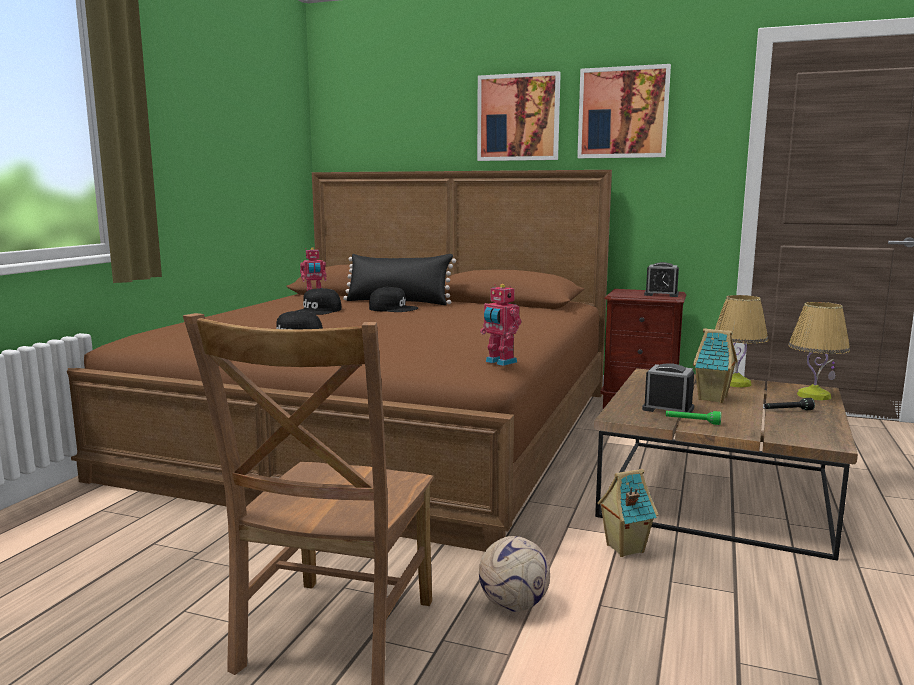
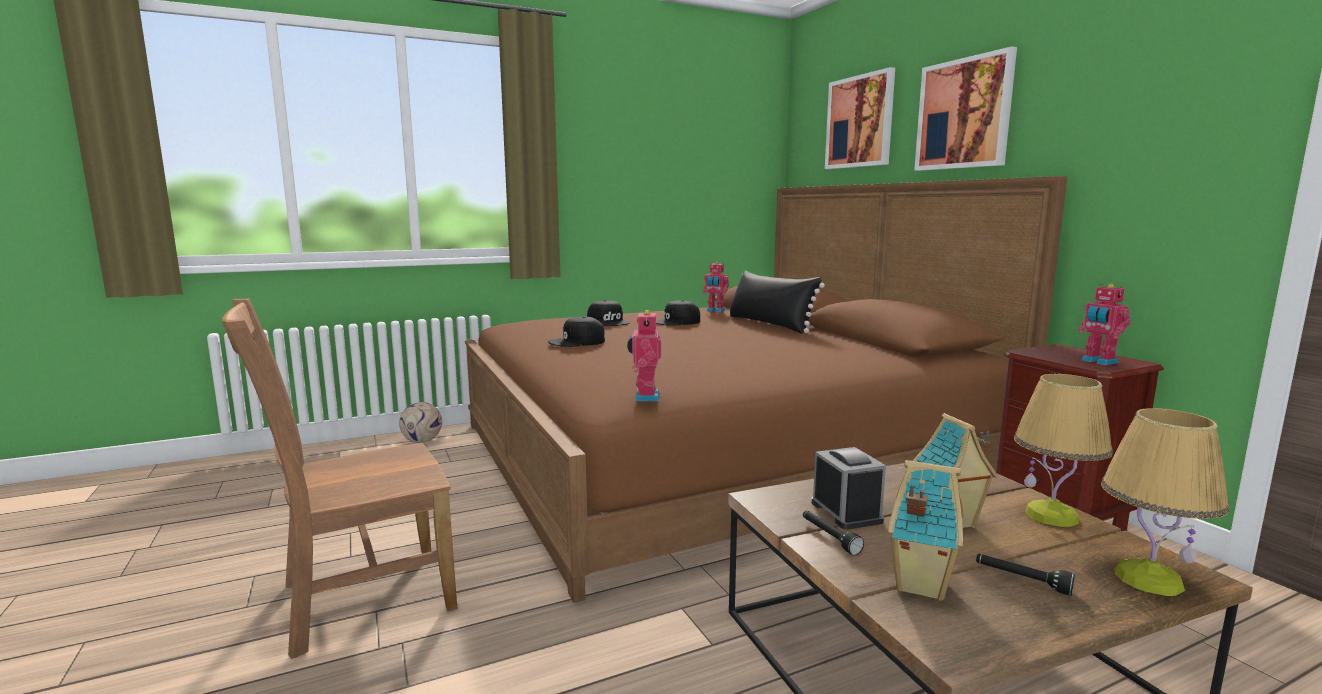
camera: 45 degrees right, 0 degrees up
(393, 308) = (741, 329): black cap -> black cap (608, 322)
(513, 604) = (494, 648): football -> football (422, 441)
(623, 113) = (1095, 93): picture -> picture (860, 122)
(623, 548) = (685, 660): toy house -> toy house (919, 584)
(661, 294) = (1098, 362): alarm clock -> toy robot
(692, 422) = (829, 538): green flashlight -> black flashlight

